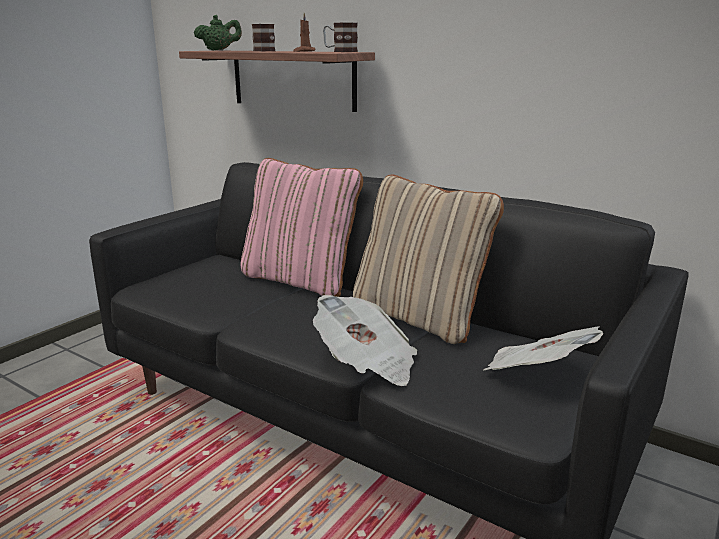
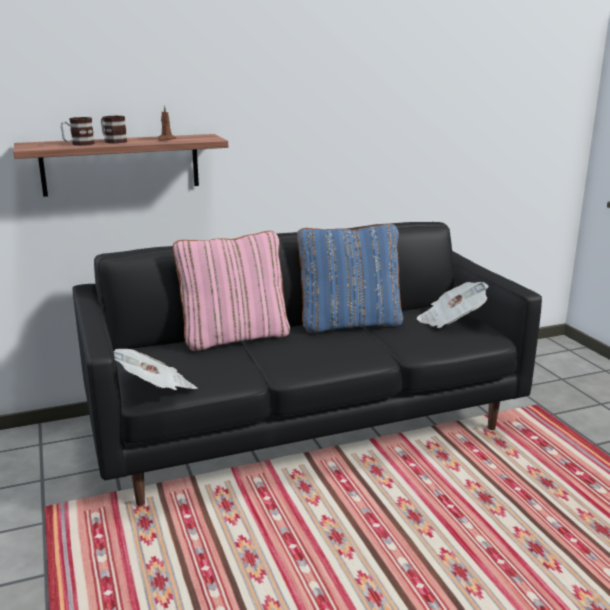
camera: 55 degrees left, 0 degrees up
(219, 50) = (44, 144): green teapot -> none
(340, 51) = (199, 137): mug -> mug (78, 144)
(367, 364) = (390, 352): newspaper -> newspaper (155, 390)
(419, 317) = (349, 323): beige pillow -> blue pillow

